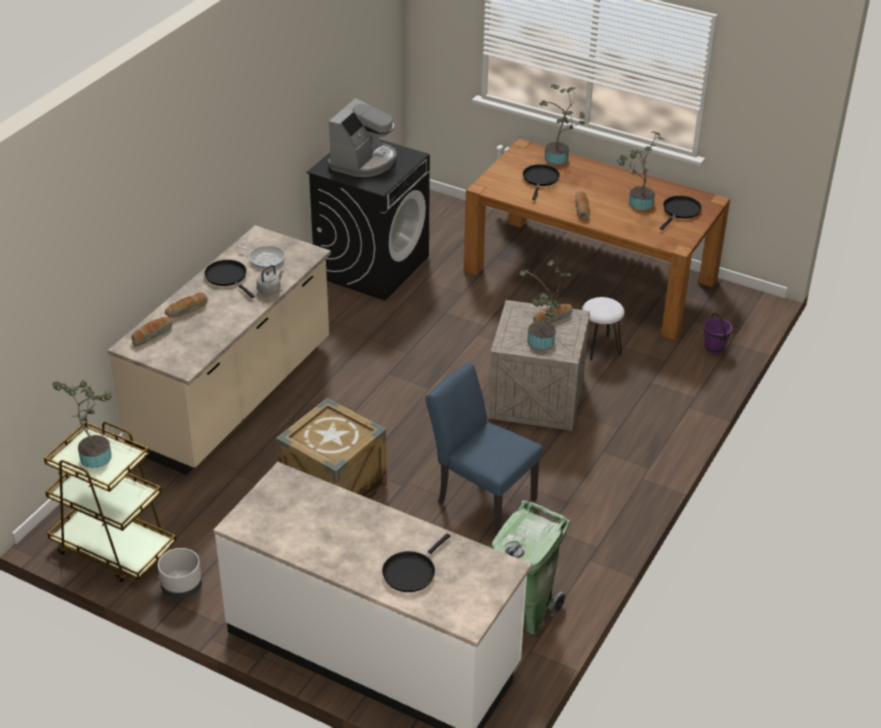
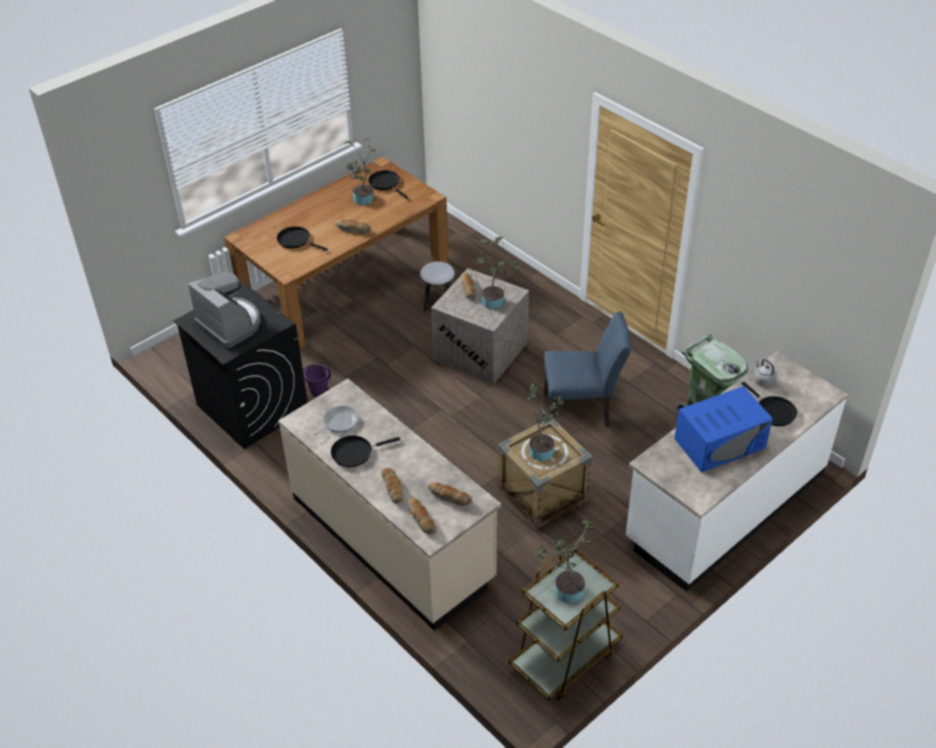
camera: 70 degrees left, 5 degrees up
(181, 588) = (628, 615): grey planter -> none
(185, 346) = (449, 497): none -> bread
(270, 289) = (389, 427): grey kettle -> grey kettle (763, 380)
(336, 530) = (720, 443): none -> blue microwave
(481, 497) = (582, 410): blue chair -> blue chair turned 150 degrees counterclockwise
(559, 159) = (272, 223): potted plant -> potted plant (543, 449)
(714, 348) = (467, 247): purple bucket -> purple bucket (318, 390)

